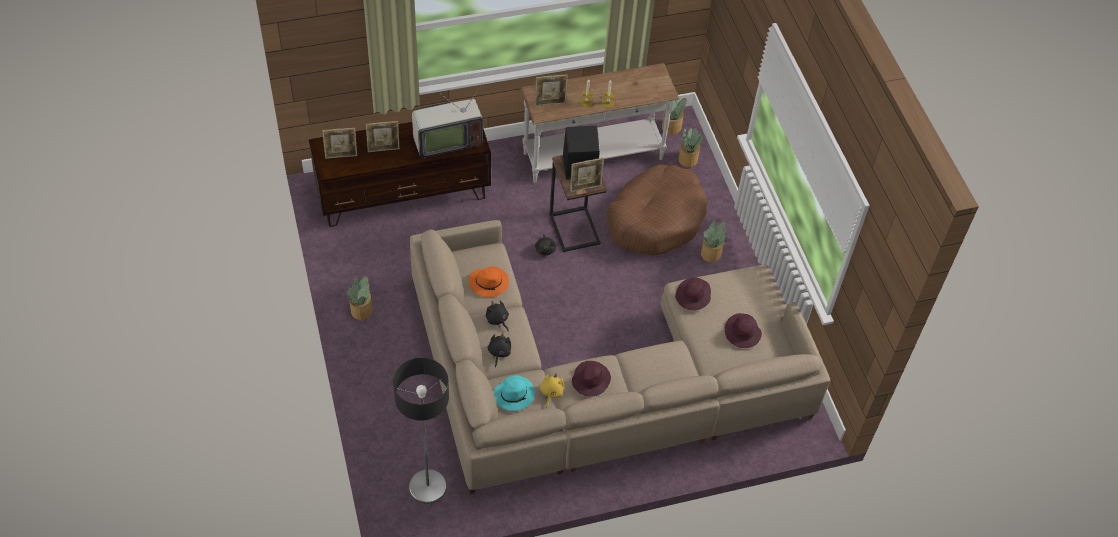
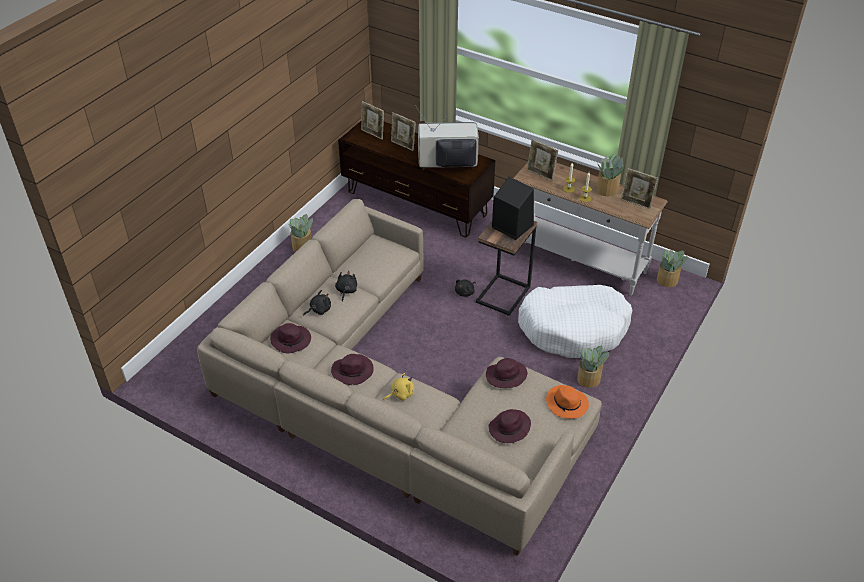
camera: 50 degrees right, 10 degrees down
(427, 487) = (195, 370): floor lamp -> none
(446, 141) = (448, 164): television -> television turned 150 degrees clockwise
(489, 283) = (372, 266): orange hat -> orange hat (567, 404)
(514, 394) = (291, 340): turquoise hat -> purple hat
(551, 393) = (316, 359): yellow plush toy -> yellow plush toy (400, 394)
(585, 187) = (499, 240): picture frame -> picture frame (636, 203)
(655, 219) = (574, 328): brown dog bed -> white dog bed
(687, 159) = (652, 308): potted plant -> potted plant (606, 190)

